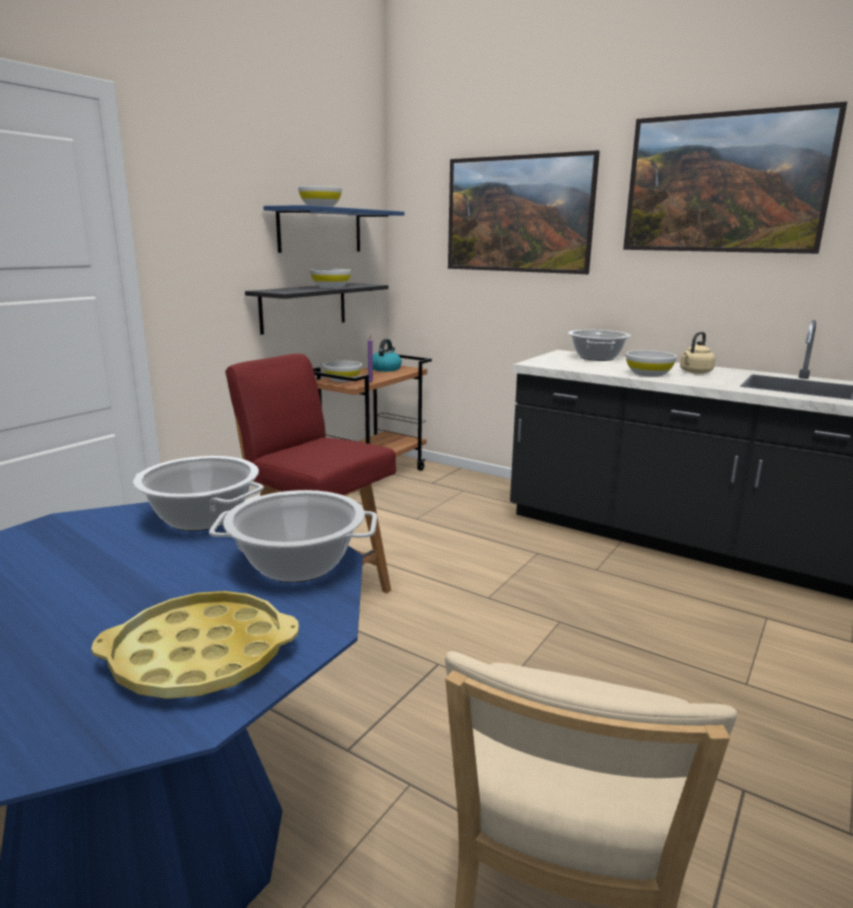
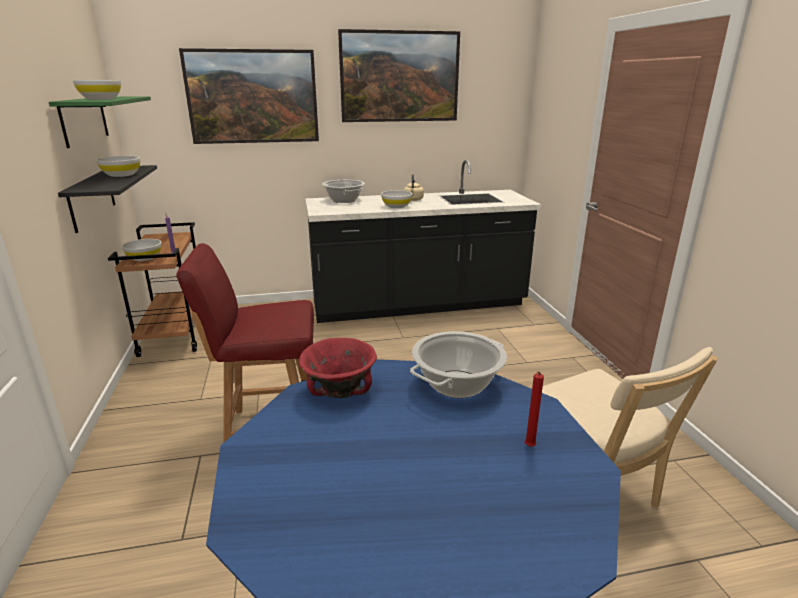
camera: 45 degrees left, 5 degrees up
(200, 655) = (529, 447): yellow tray -> red candle
(202, 518) = (340, 390): cooking pot -> red bowl
(320, 230) = (84, 120): blue shelf -> green shelf
(385, 369) = (159, 239): kettle -> none

